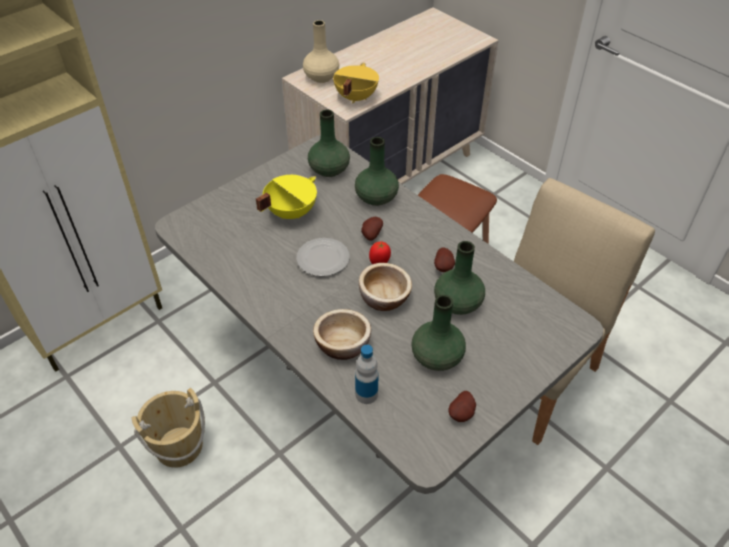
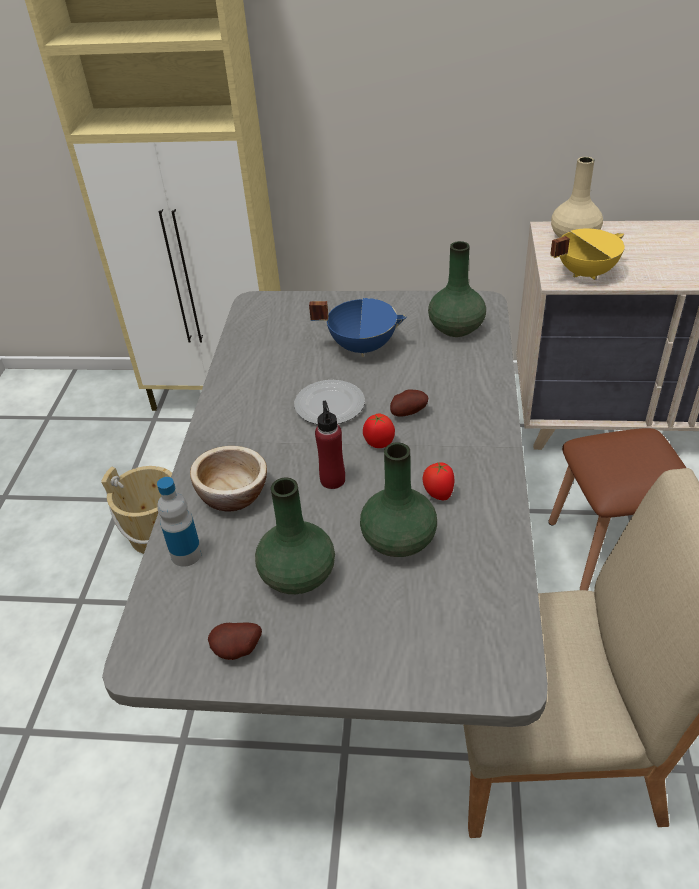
camera: 50 degrees right, 5 degrees down
(290, 212) = (362, 346): yellow cooking pot -> blue cooking pot
(375, 197) = (466, 380): green vase -> none
(384, 298) = (332, 480): bowl -> red bottle
(444, 267) = (438, 494): potato -> tomato

